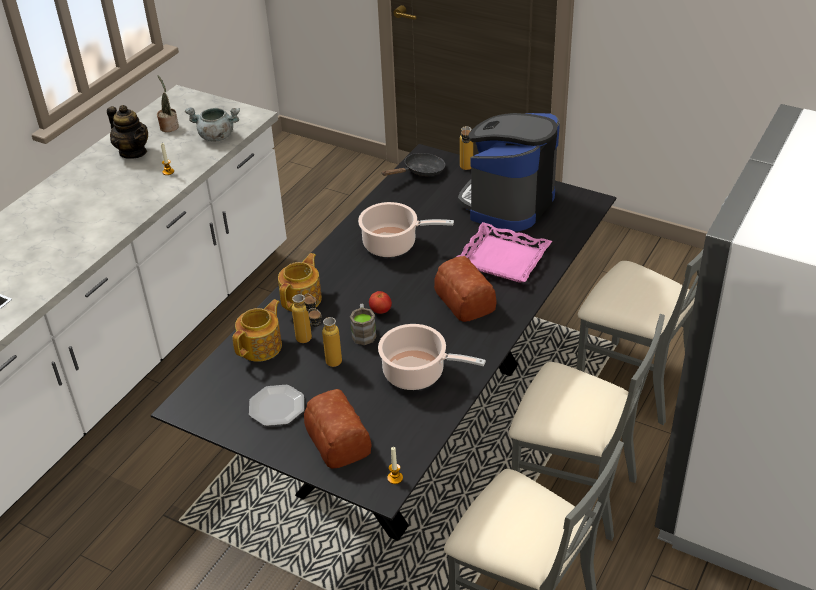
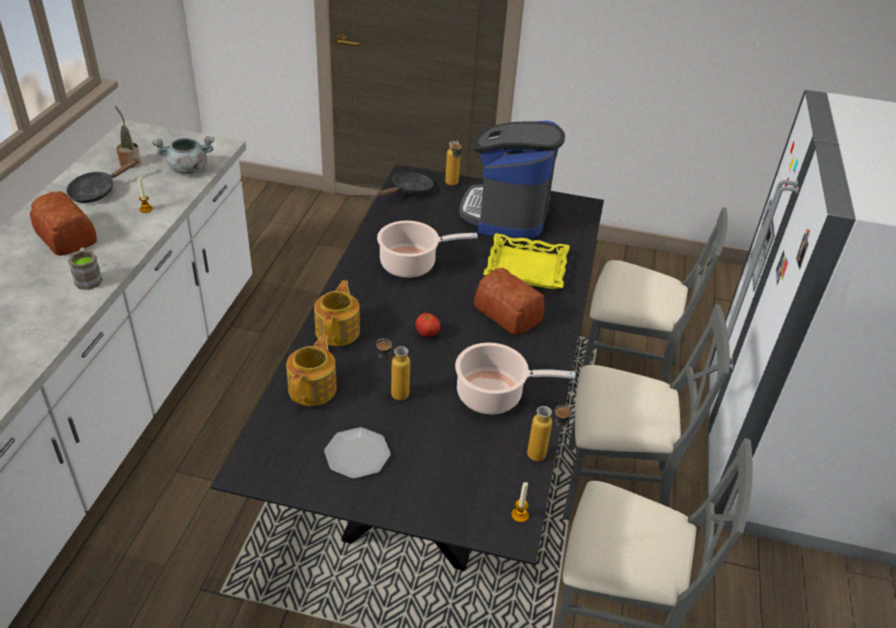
camera: 20 degrees left, 0 degrees up
(133, 152) = (97, 191): teapot -> black frying pan
(309, 341) = (364, 375): bottle -> bottle (544, 457)
(338, 438) = (440, 479): bread -> bread (66, 235)
(363, 333) = (419, 359): brown mug -> brown mug (88, 278)
(503, 258) = (526, 267): pink tray -> yellow tray

